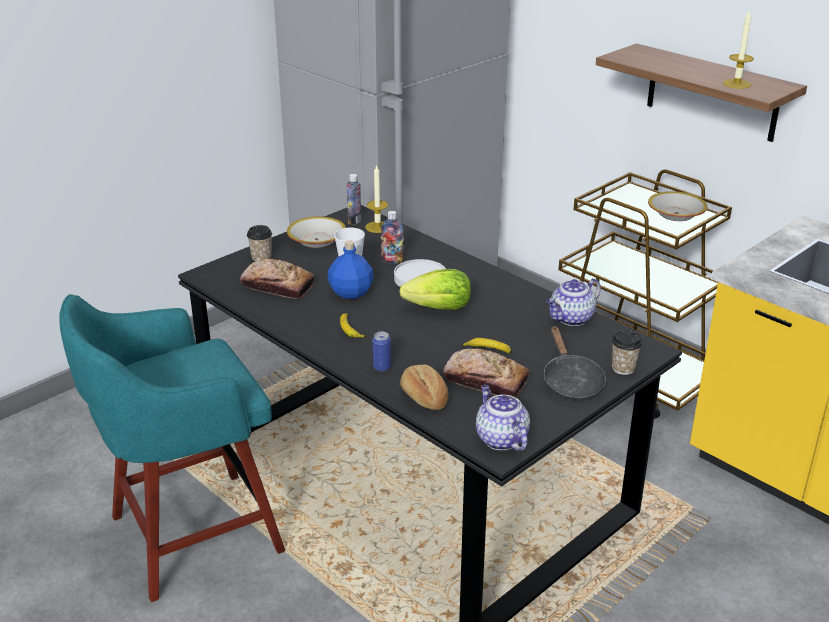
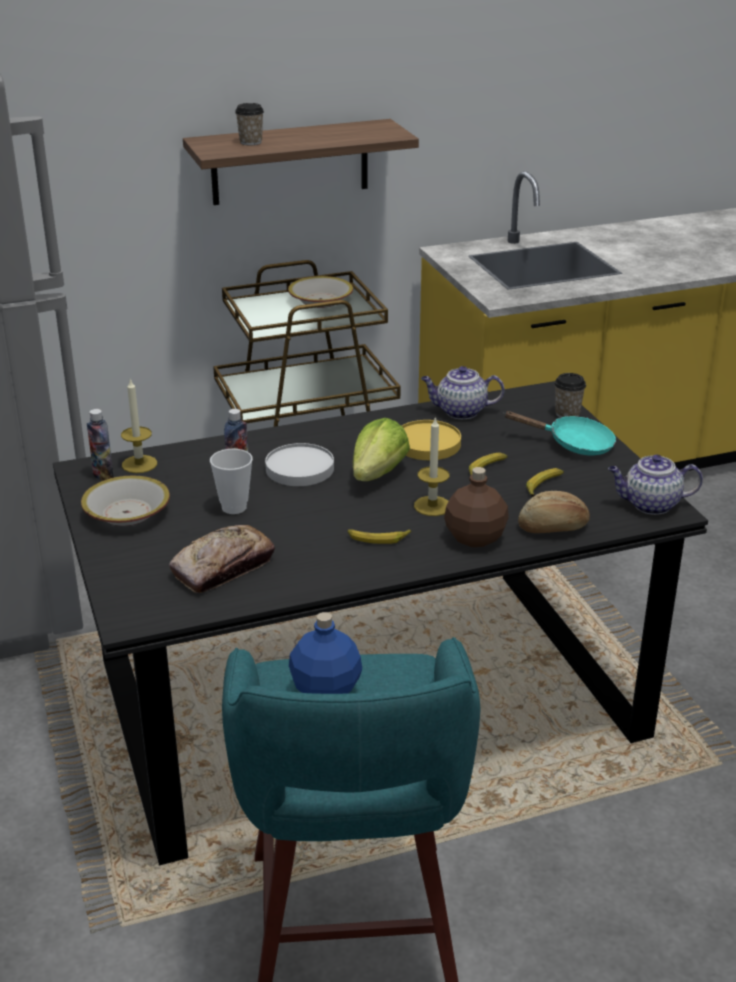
camera: 65 degrees left, 0 degrees up
(261, 258) = (130, 564): cup -> cup (251, 142)
(351, 292) = (291, 519): blue bottle -> blue bottle (326, 688)
(382, 367) = (476, 538): can -> brown bottle
(485, 381) = (543, 486): bread -> banana
(503, 317) = (427, 444): none -> yellow plate
(571, 319) = (460, 412): teapot -> teapot turned 105 degrees clockwise
(571, 381) = (573, 444): black frying pan -> turquoise frying pan
(737, 84) = (357, 135): candle -> candle (432, 506)

